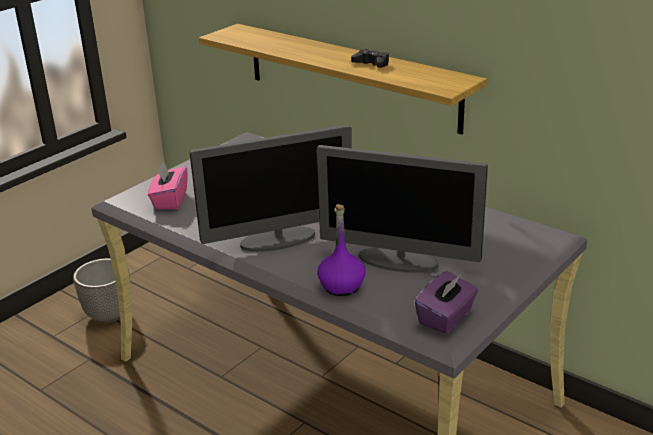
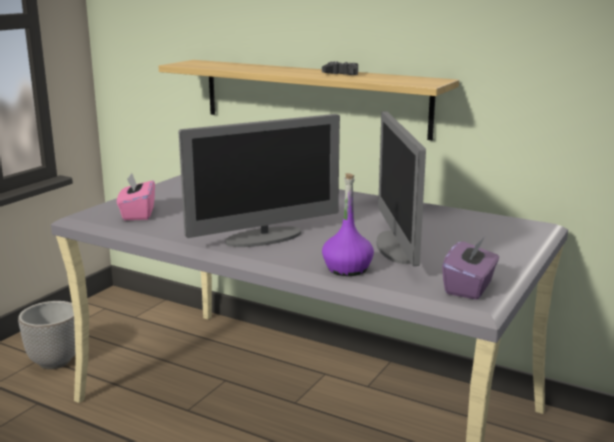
camera: 10 degrees left, 10 degrees down
(399, 261) = (397, 248): monitor -> monitor turned 75 degrees clockwise

